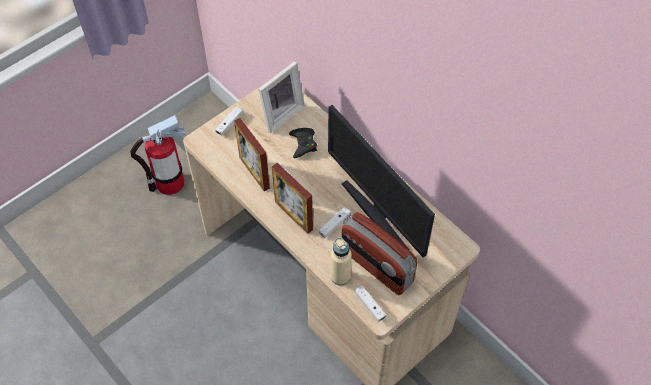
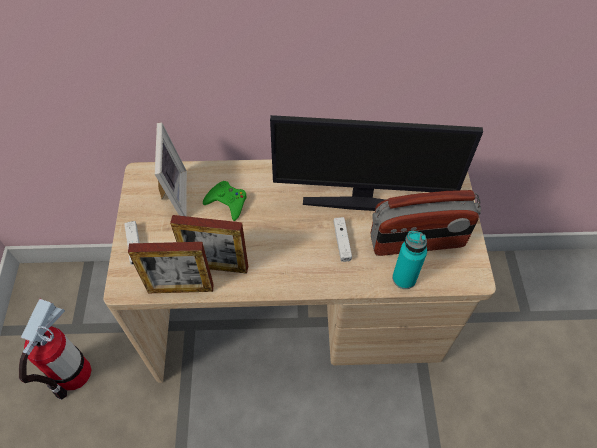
camera: 50 degrees left, 0 degrees up
(293, 216) = (300, 268): picture frame -> picture frame (180, 288)
(303, 144) = (227, 202): black game controller -> green game controller
(340, 276) = (404, 278): beige bottle -> turquoise bottle
(369, 305) = (455, 277): white game controller -> none

